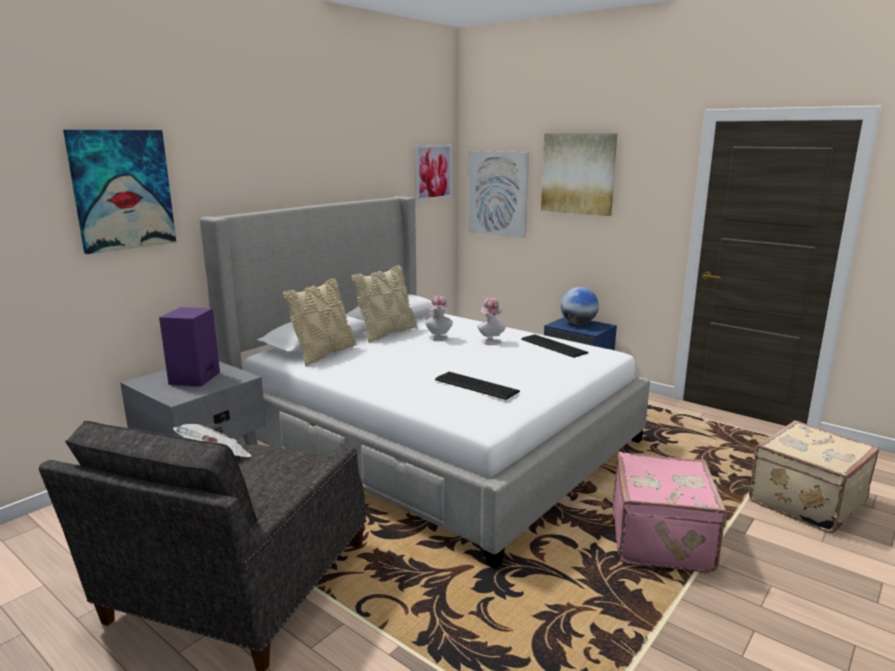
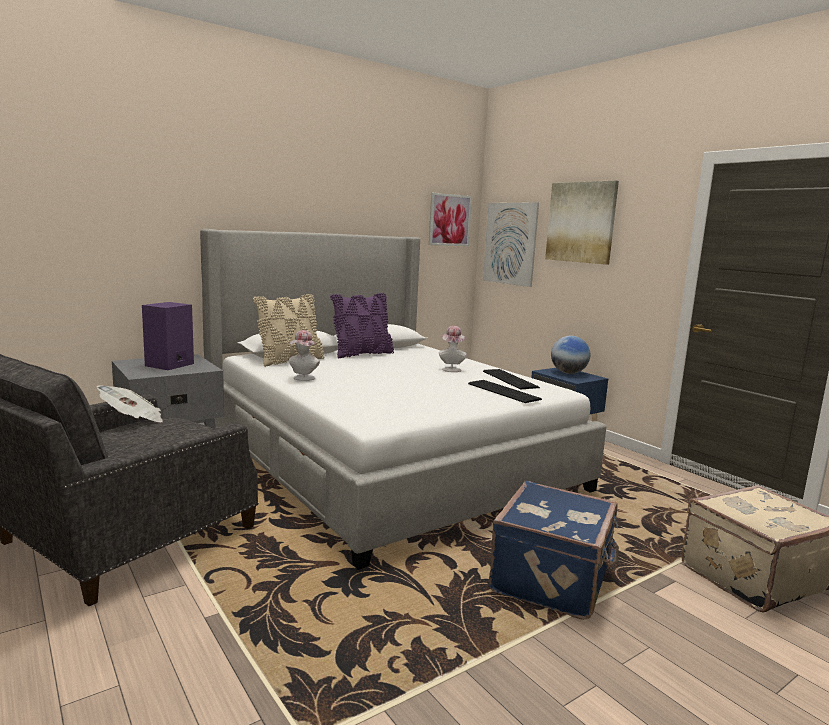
camera: 15 degrees right, 5 degrees down
(122, 190) = (132, 197): picture -> none
(386, 333) = (362, 354): beige pillow -> purple pillow
(439, 338) = (405, 362): hat -> hat (303, 378)
(476, 385) = (396, 395): keyboard -> keyboard (503, 391)
(663, 539) = (553, 580): pink suitcase -> blue suitcase

